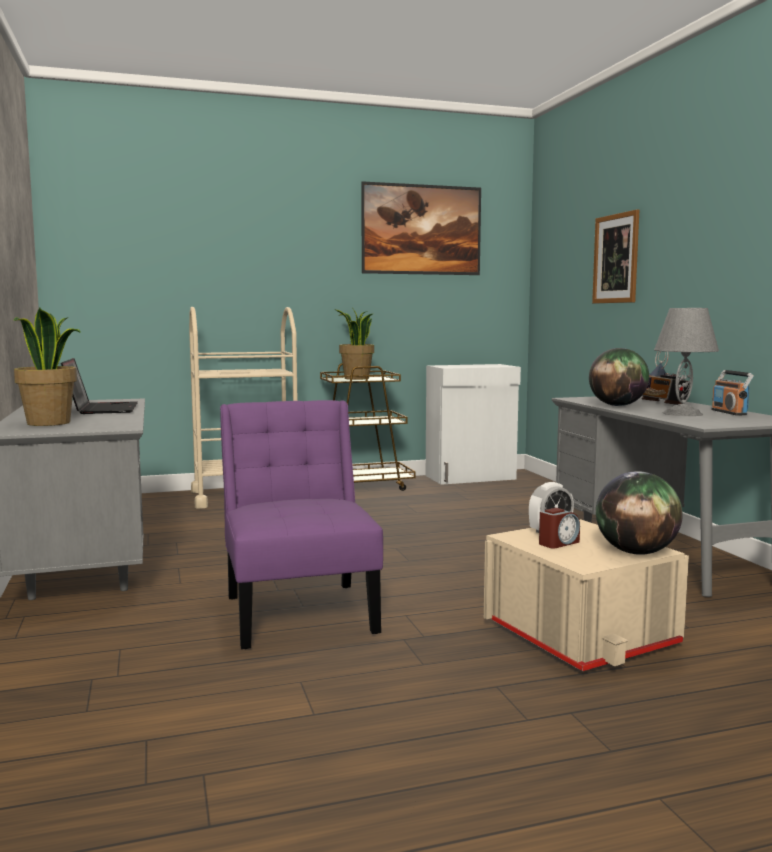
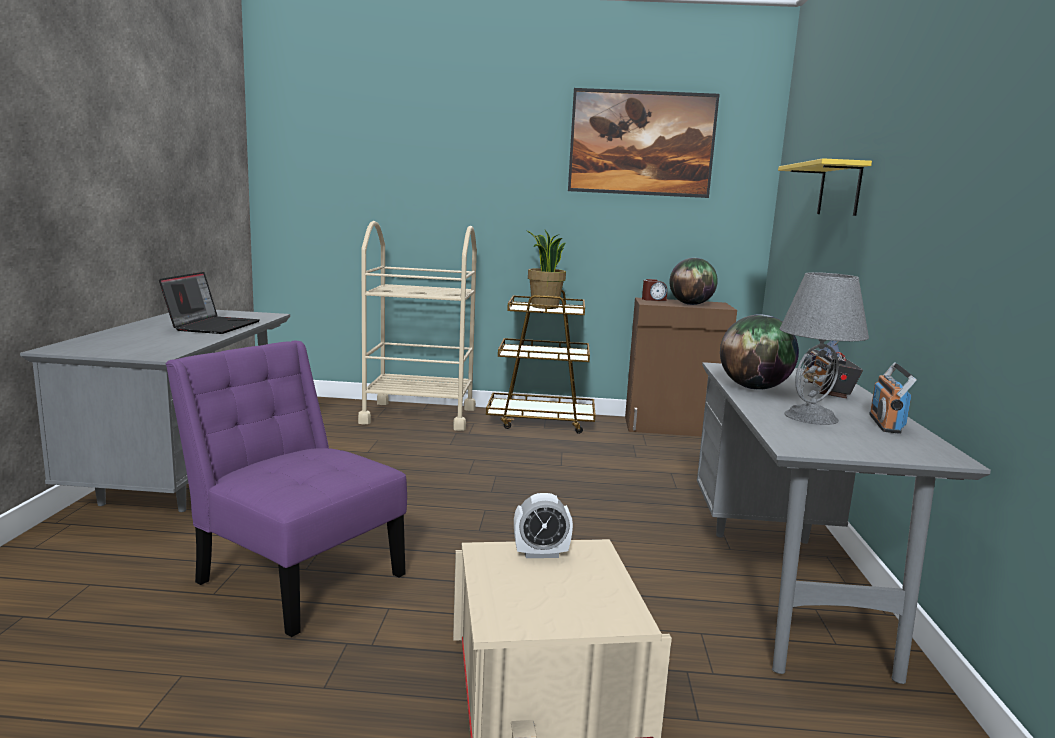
camera: 20 degrees right, 5 degrees up
(49, 423) = (121, 340): potted plant -> none
(299, 610) = (295, 574): purple chair -> purple chair turned 60 degrees counterclockwise
(471, 477) = (672, 427): white cabinet -> brown cabinet
(558, 543) = (523, 576): alarm clock -> alarm clock (653, 299)
(616, 258) = (839, 190): picture -> yellow shelf
(636, 552) = (597, 617): globe -> globe (691, 304)

